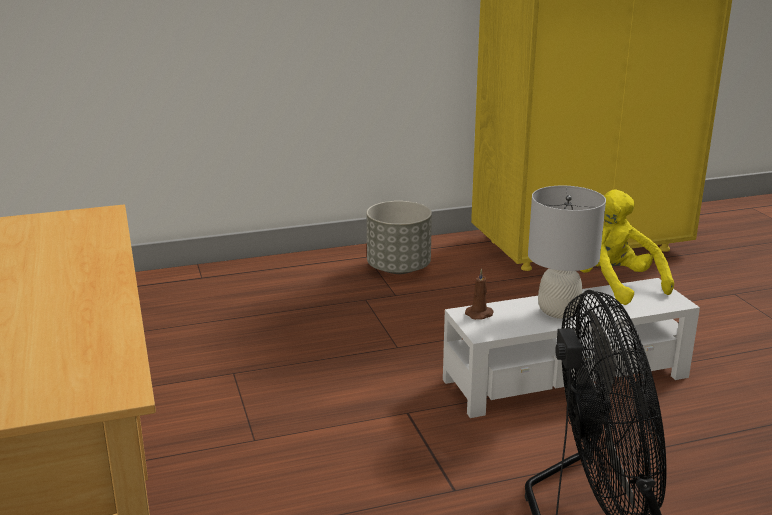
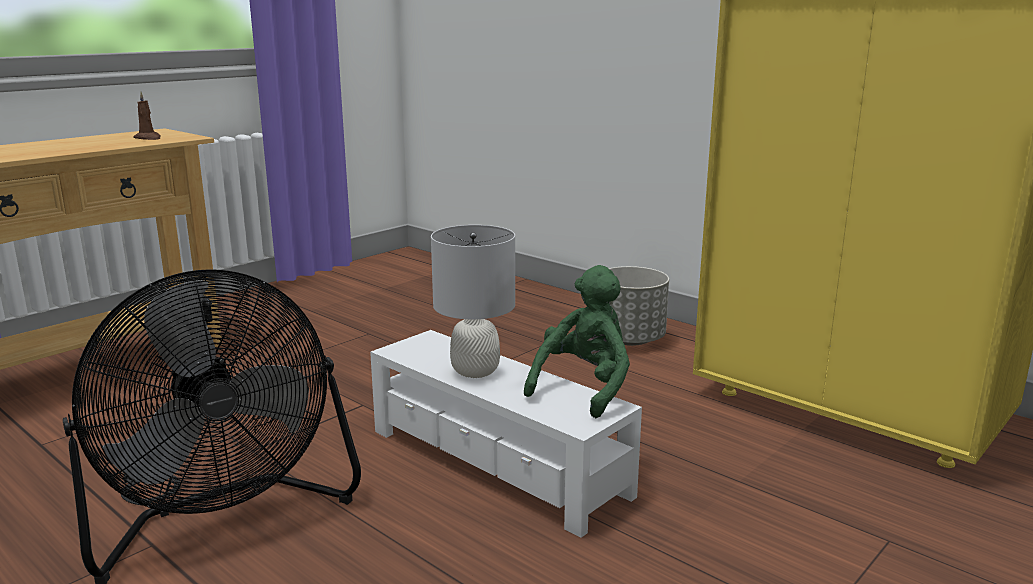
camera: 60 degrees right, 5 degrees down
(480, 314) = (433, 343): brown candle -> brown candle (148, 138)
(616, 285) = (584, 387): yellow plush toy -> green plush toy

